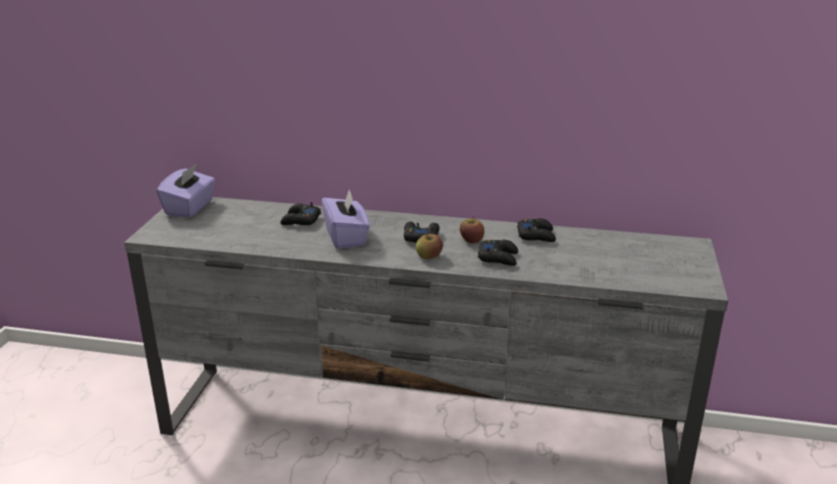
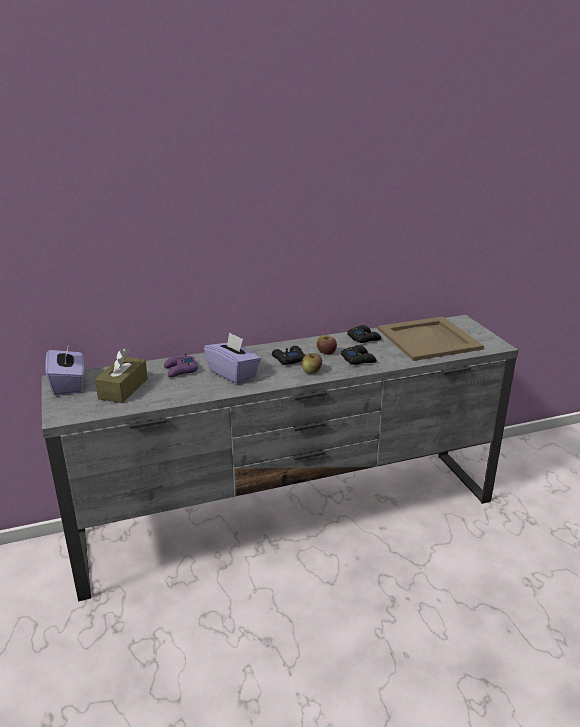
camera: 30 degrees left, 0 degrees up
(229, 224) = (123, 389): none -> brown tissue box
(300, 220) = (180, 370): black game controller -> purple game controller
(619, 256) = (429, 339): none -> beige tray

